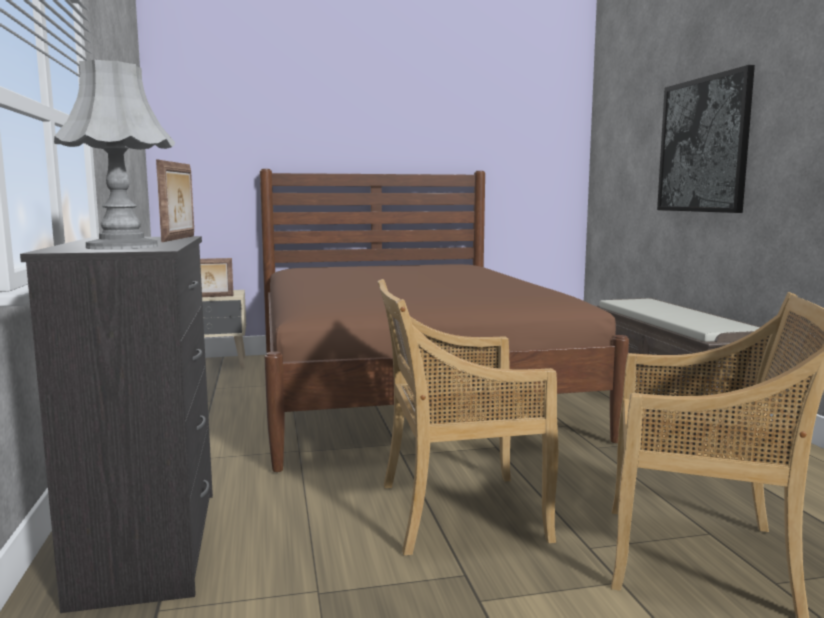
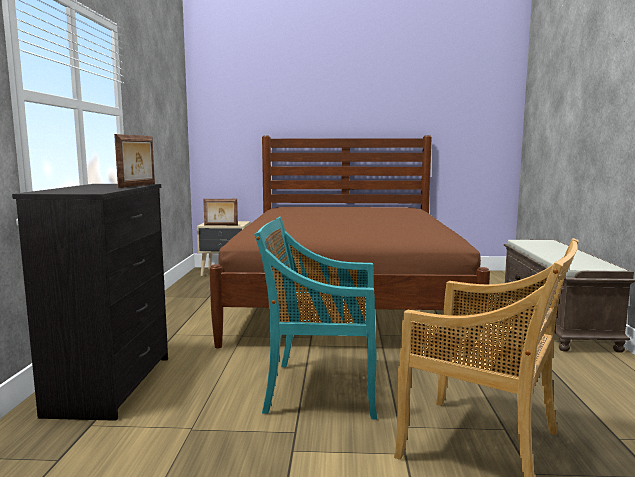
camera: 15 degrees right, 0 degrees up
(122, 246) = (82, 190): grey table lamp -> none
(458, 512) = (320, 389): beige chair -> turquoise chair
(703, 145) = (593, 113): picture -> none

